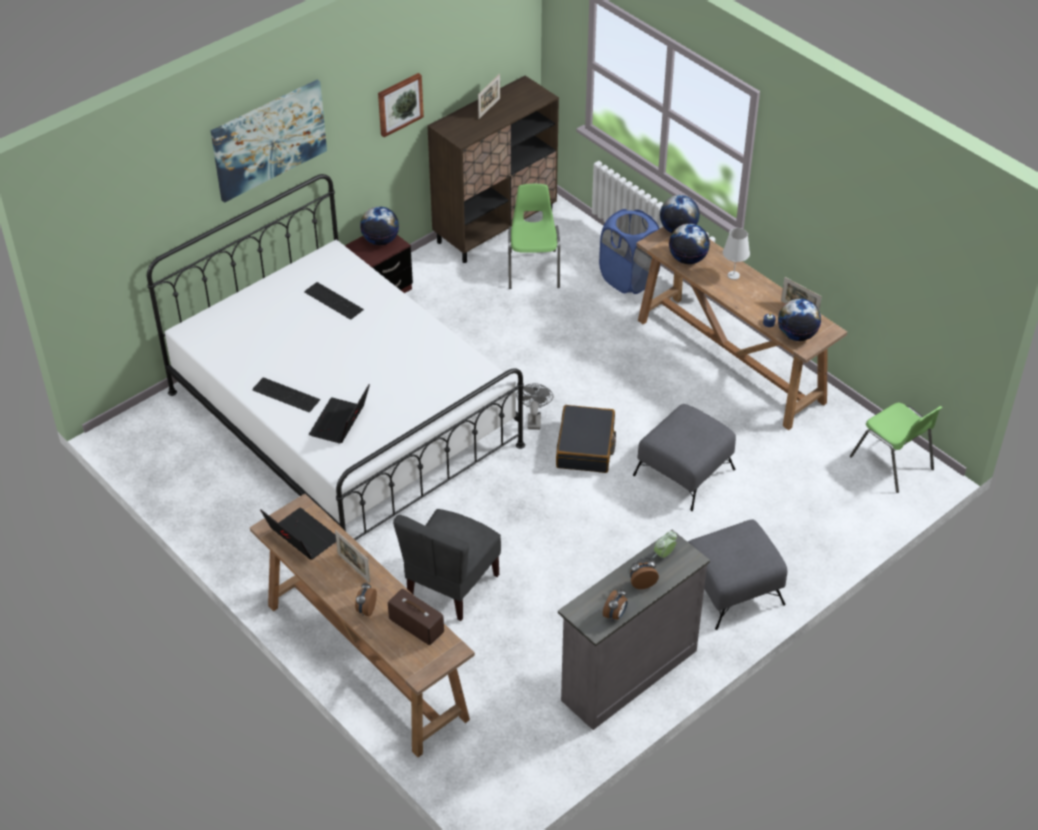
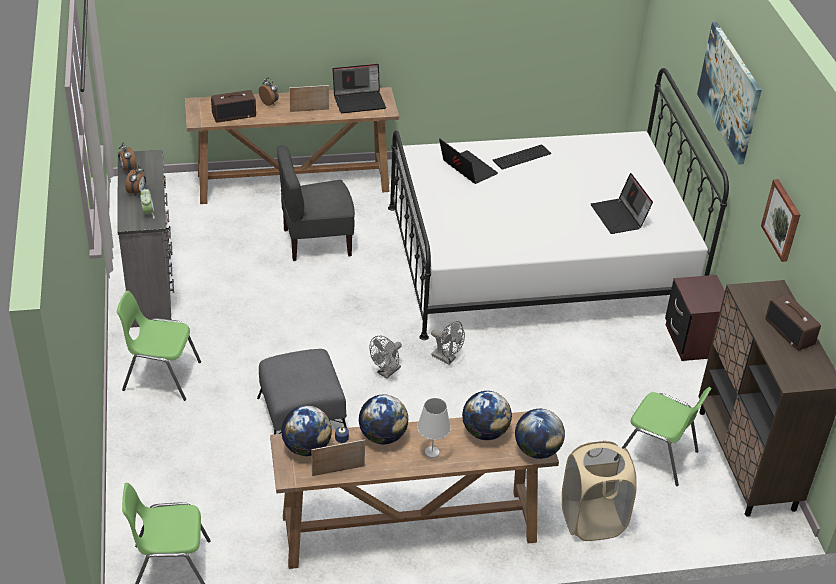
camera: 120 degrees right, 5 degrees down
(334, 300) = (619, 217): keyboard -> laptop
(380, 240) = (709, 298): globe -> globe (383, 436)
(451, 586) = (316, 242): grey chair -> grey chair turned 75 degrees counterclockwise
(489, 108) = (790, 332): picture frame -> radio
(586, 447) = (386, 372): black suitcase -> grey fan
(629, 278) = (592, 520): blue laundry basket -> beige laundry basket
(731, 588) = (160, 376): grey ottoman -> green chair

